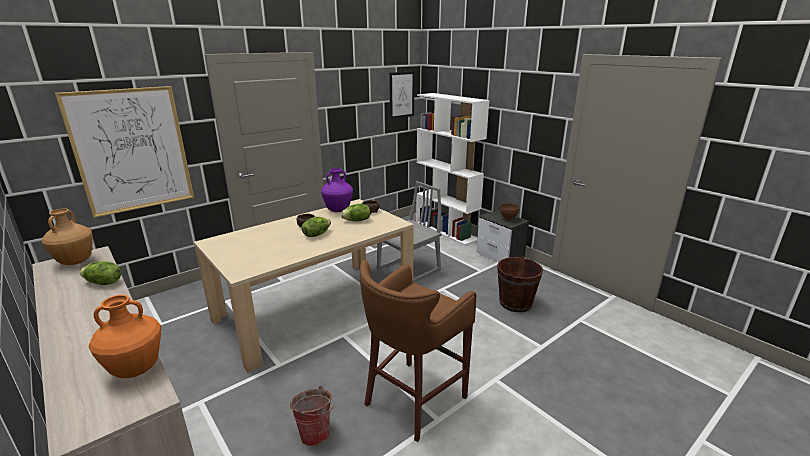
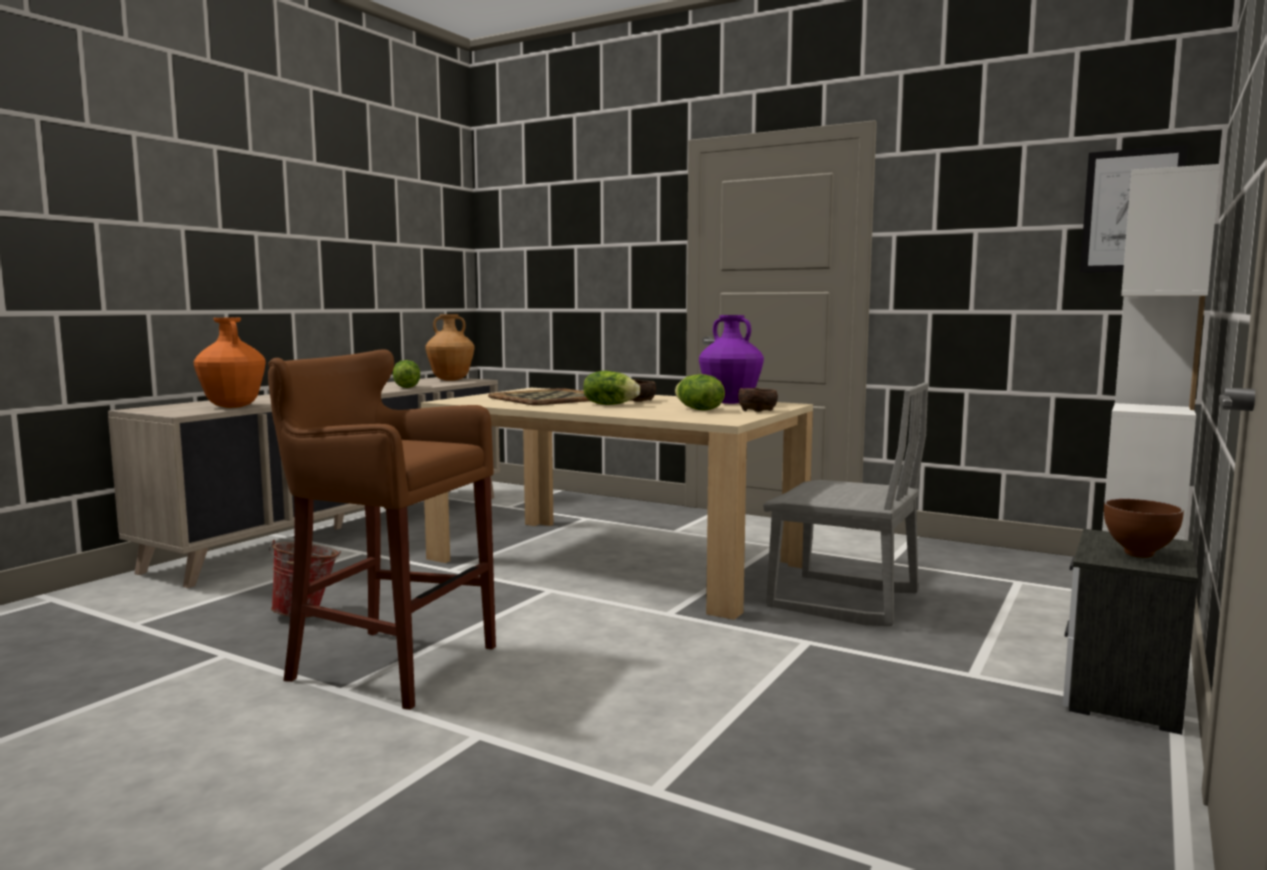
camera: 70 degrees right, 15 degrees down
(132, 150) = (582, 276): picture -> none
(266, 244) = (547, 398): none -> tray
(515, 303) = (852, 737): brown bucket -> none

